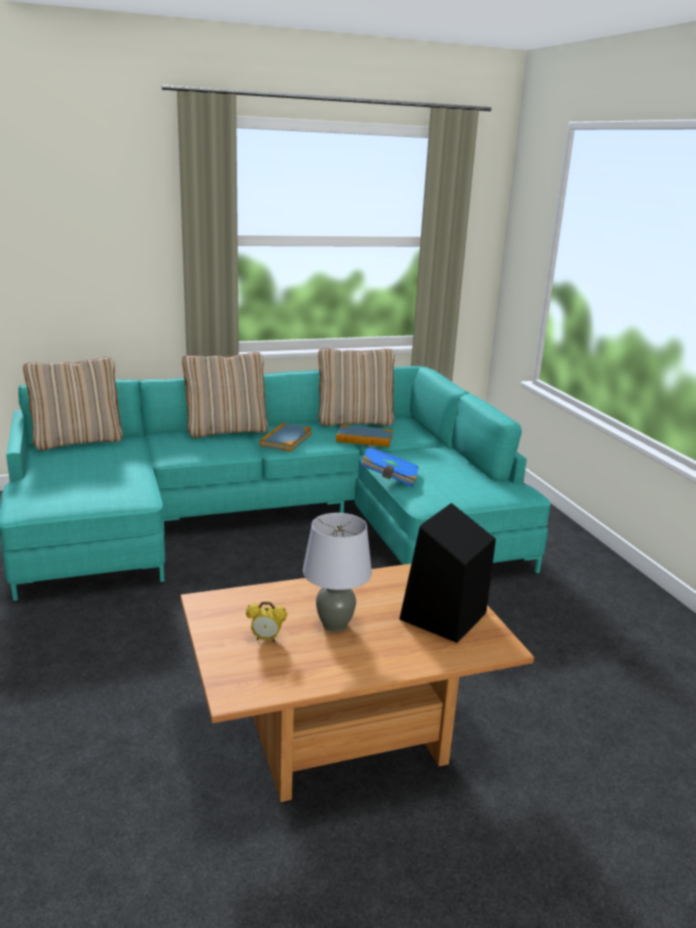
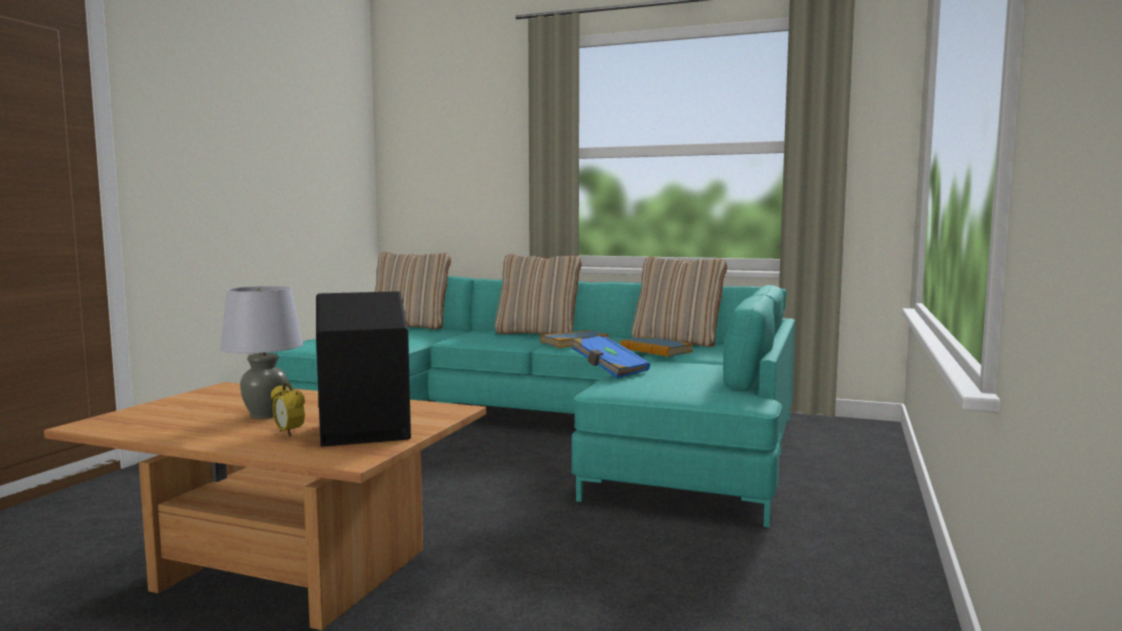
camera: 40 degrees right, 15 degrees down
(266, 639) = (198, 409): alarm clock -> alarm clock (289, 433)

